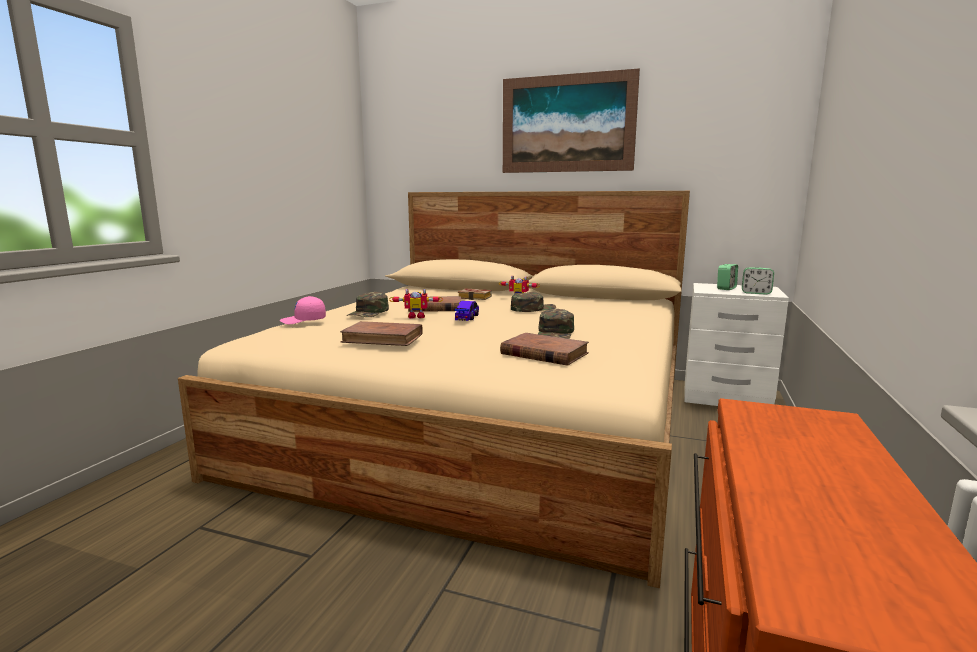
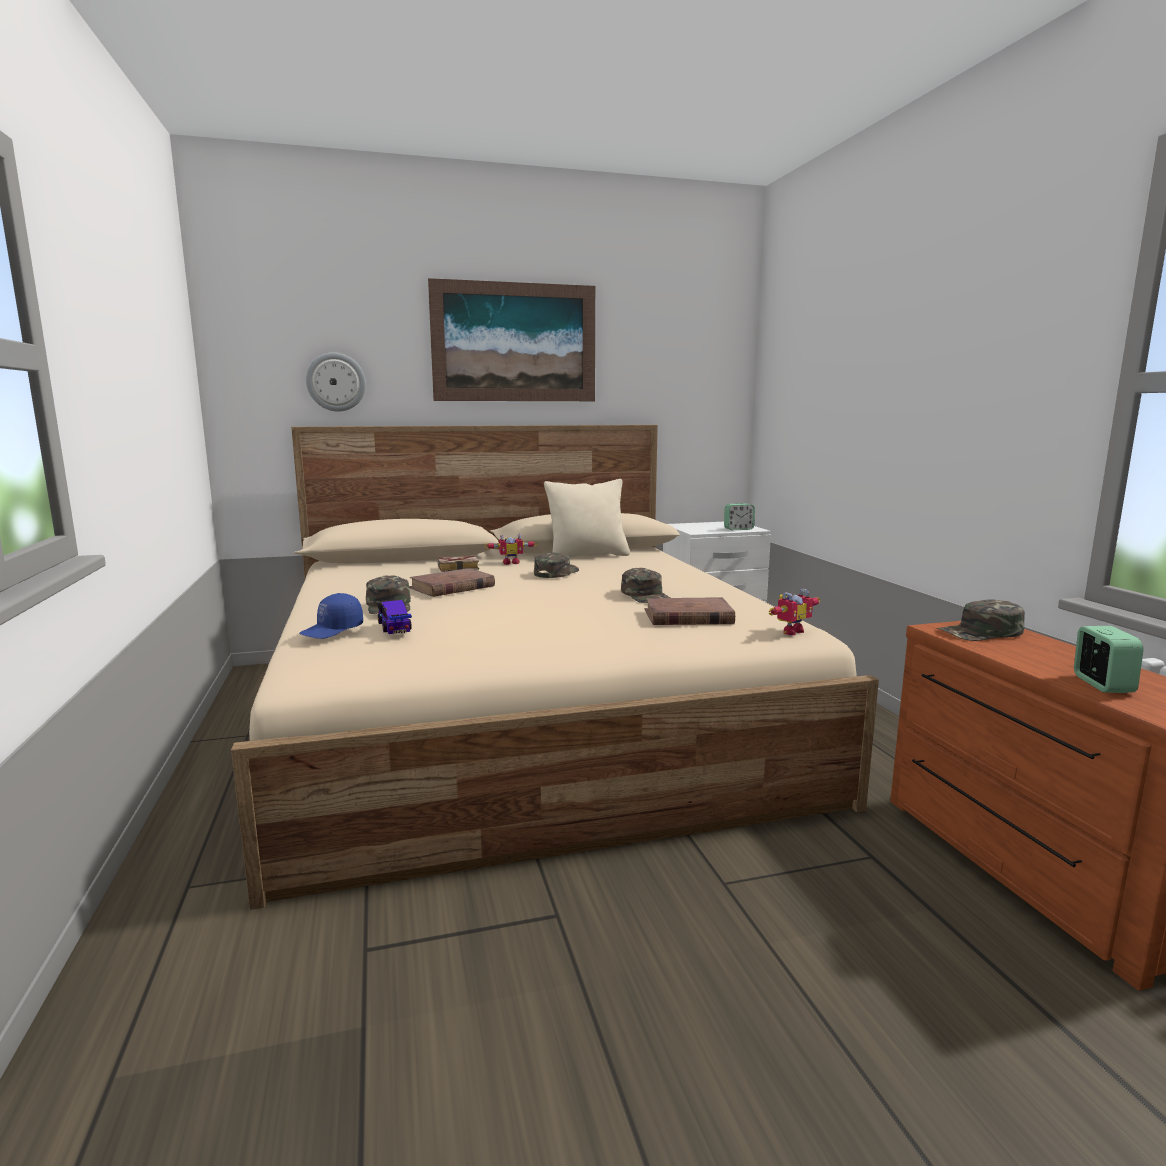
camera: 35 degrees left, 0 degrees up
(303, 321) = (332, 630): pink cap -> blue cap
(383, 338) = (504, 632): brown book -> none
(416, 316) = (467, 601): toy robot -> toy robot (789, 631)
(440, 161) = (336, 382): none -> wall clock
(467, 317) = (520, 592): toy car -> toy car (394, 626)
(588, 301) = (588, 556): none -> beige pillow
(726, 288) = (705, 527): alarm clock -> alarm clock (1102, 685)
(793, 423) = (981, 632): none -> green cap

